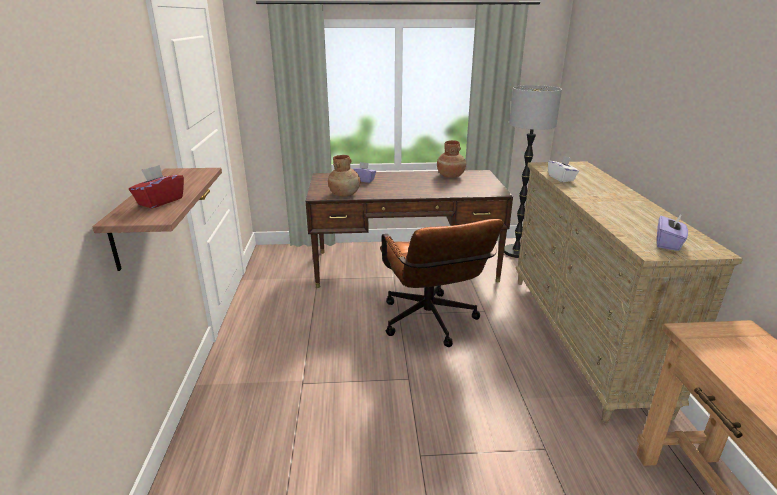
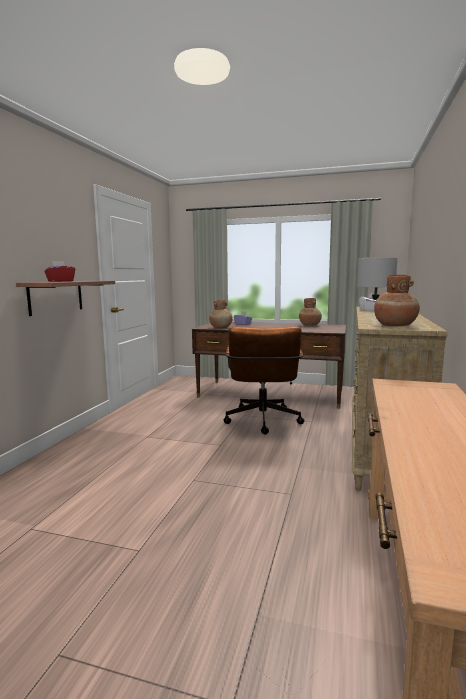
camera: 20 degrees right, 15 degrees down
(668, 243) = (395, 326): purple tissue box -> brown vase

